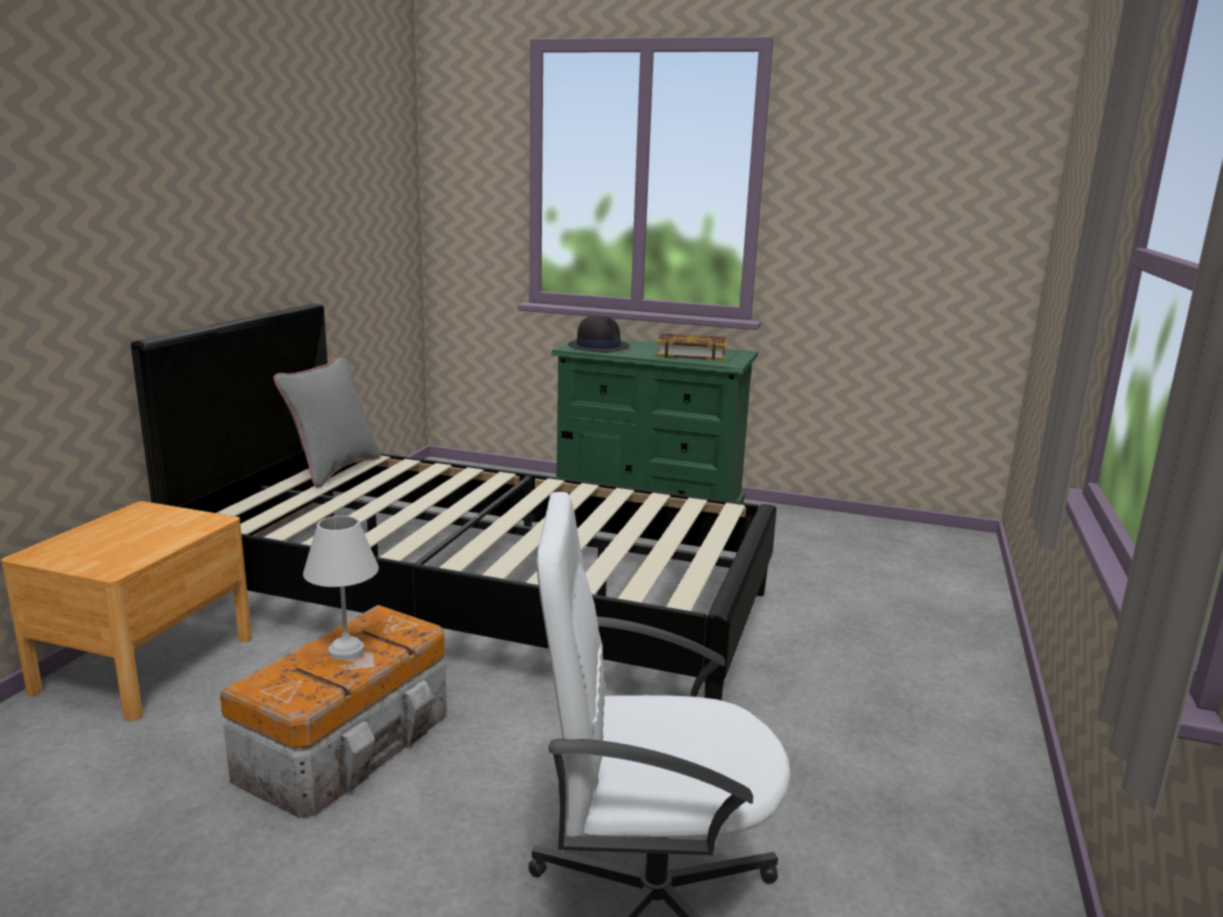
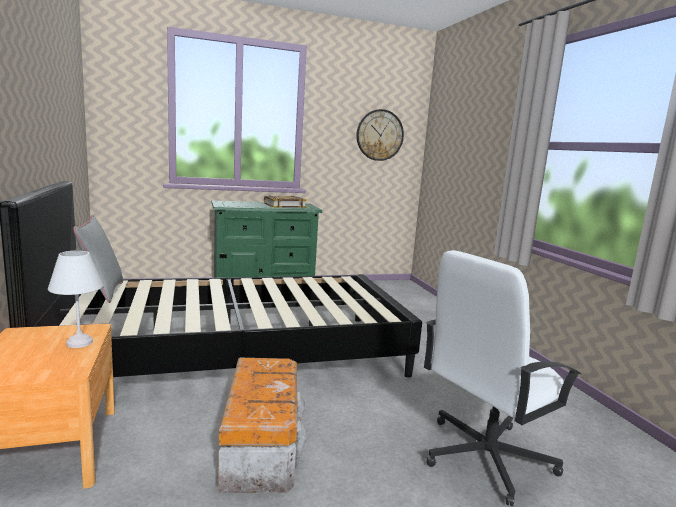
camera: 35 degrees left, 5 degrees down
(348, 651) = (264, 383): white table lamp -> white table lamp (81, 342)
(598, 346) = (234, 204): black hat -> none
(932, 211) = (379, 135): none -> wall clock

